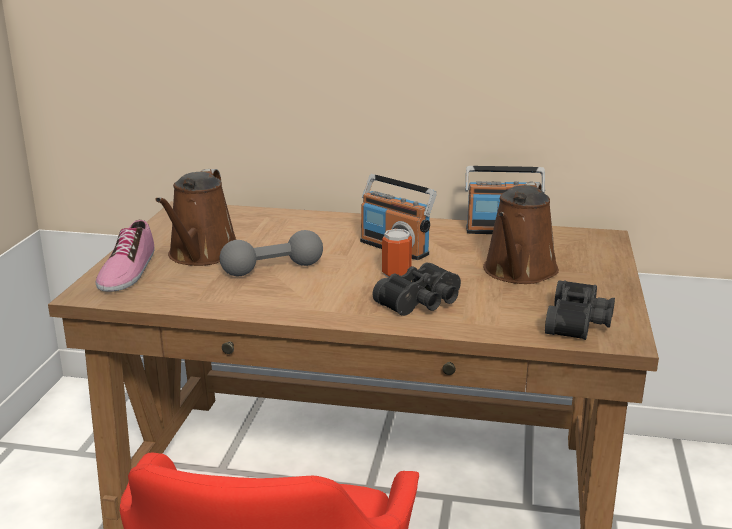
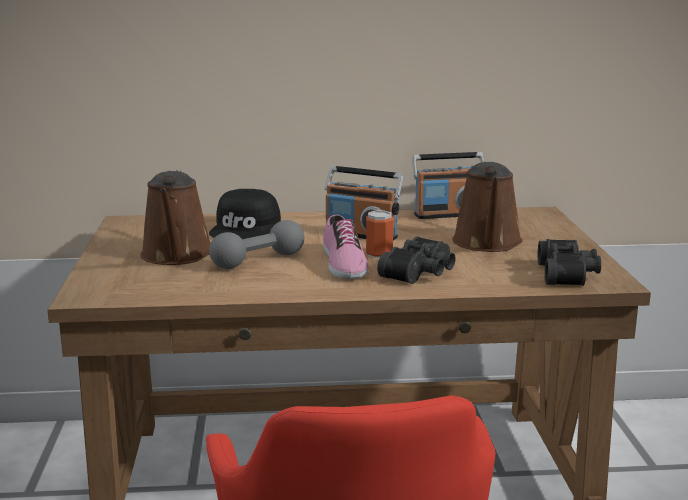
camera: 15 degrees left, 5 degrees down
(127, 271) = (109, 275): shoe -> shoe (342, 263)
(288, 229) = (246, 229): none -> black cap

